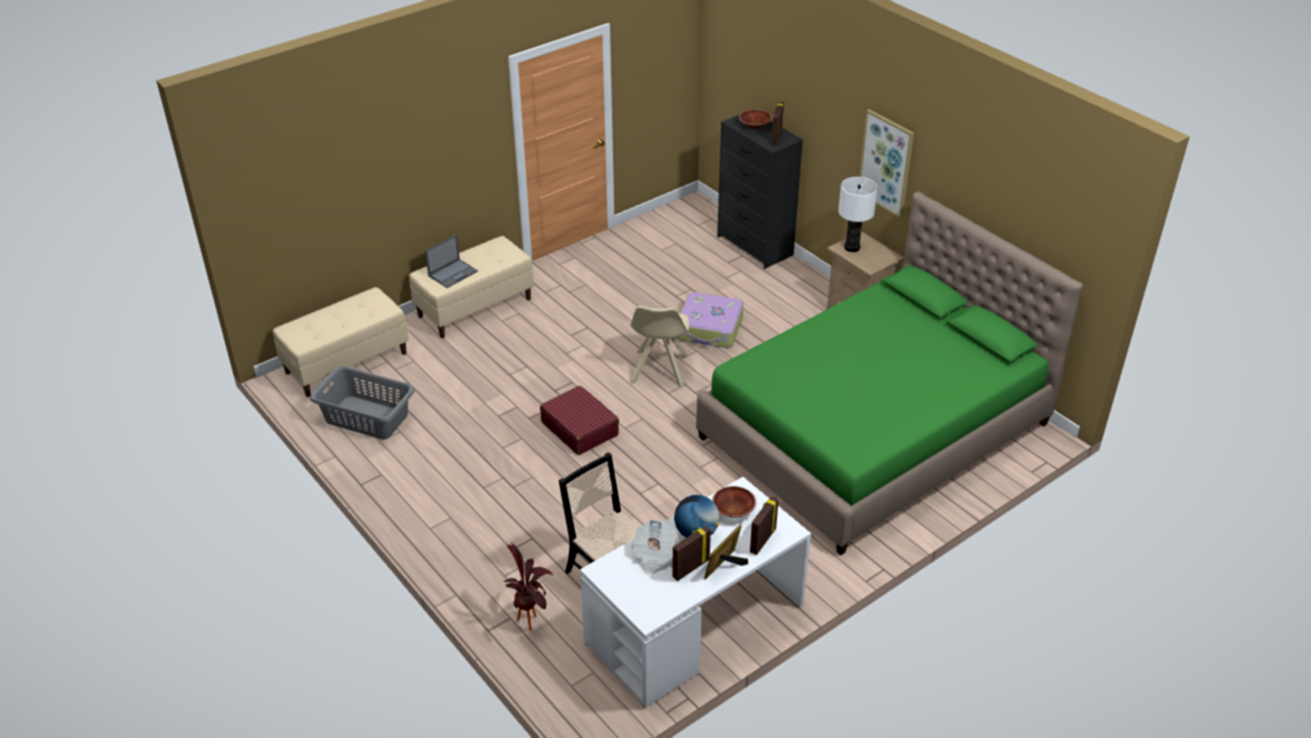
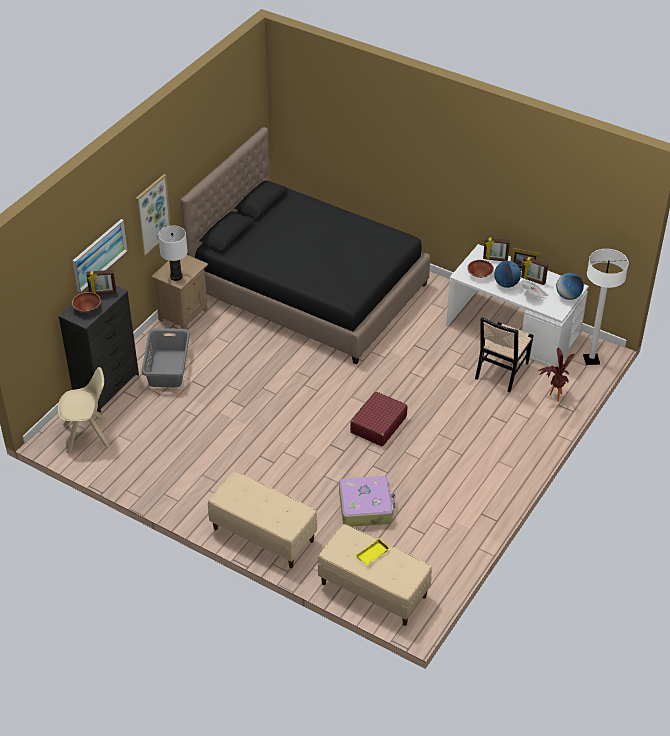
camera: 110 degrees left, 5 degrees up
(345, 320) = (373, 555): none -> yellow tray
(366, 417) = (429, 548): grey laundry basket -> grey laundry basket (167, 369)
(453, 273) = (278, 511): laptop -> none
(580, 698) = (591, 360): none -> white floor lamp
(631, 598) = (568, 296): none -> globe
(659, 370) = (294, 401): beige chair -> beige chair (87, 435)
(710, 329) = (232, 387): suitcase -> suitcase (366, 507)
(811, 113) = (99, 255): none -> picture
(874, 430) = (308, 288): green bed -> black bed

